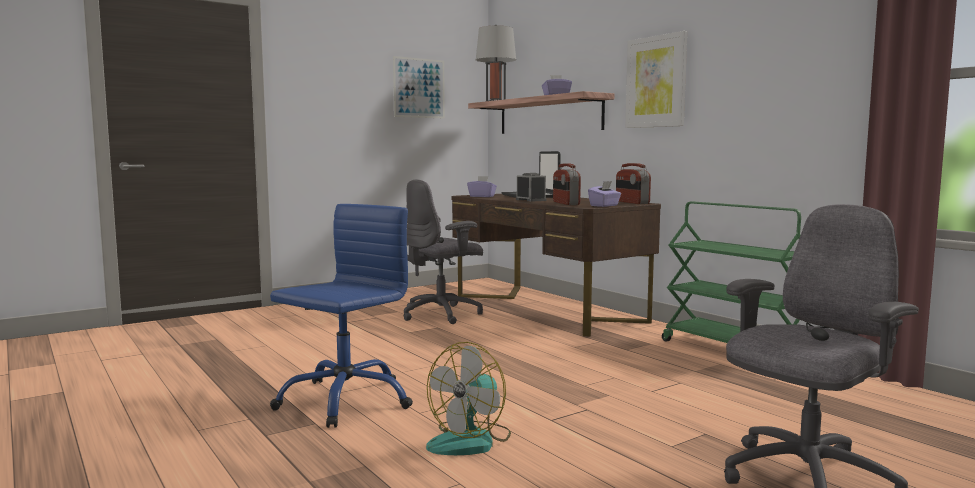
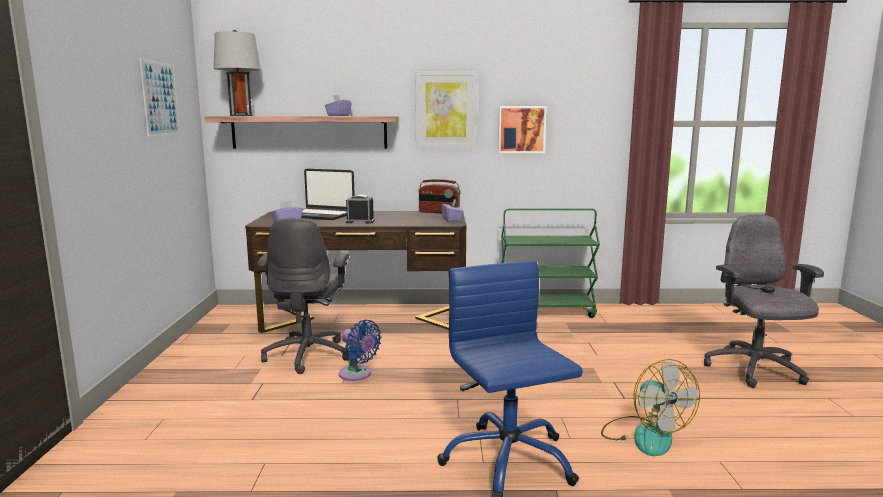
camera: 55 degrees left, 5 degrees up
(430, 332) = (357, 375): none -> blue fan
(565, 203) = (411, 221): radio -> none
(734, 99) = (521, 129): none -> picture

